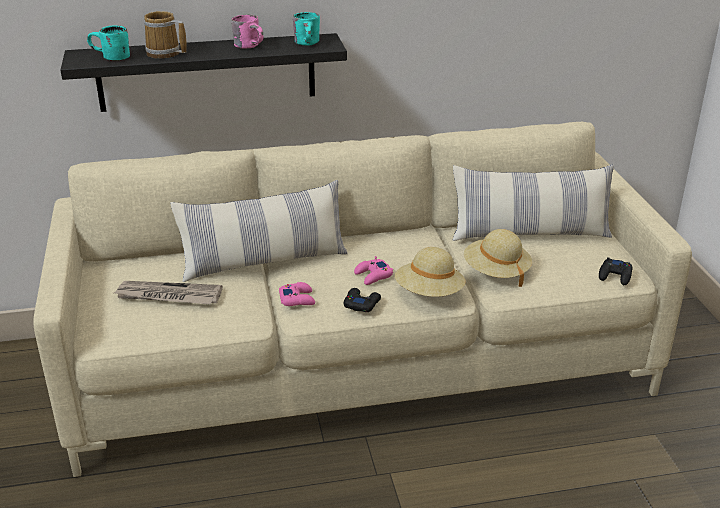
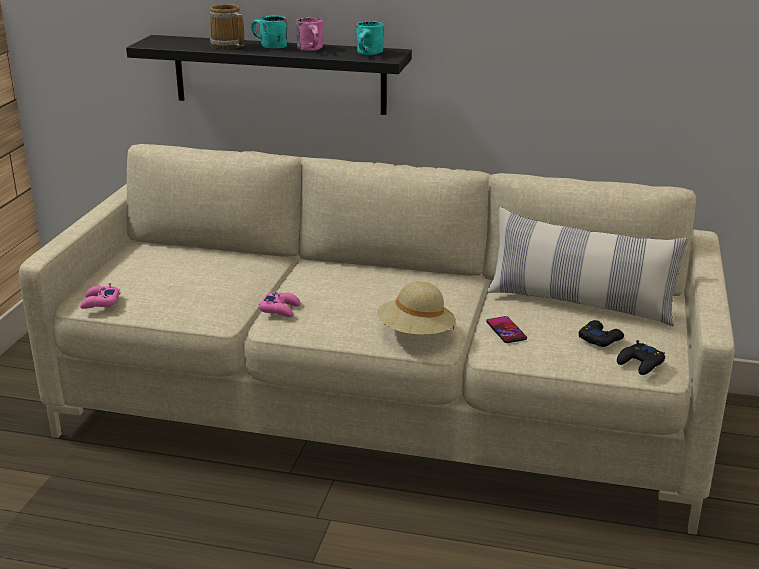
camera: 25 degrees right, 5 degrees down
(110, 58) = (177, 44): turquoise mug -> turquoise mug (268, 46)
(168, 296) = (168, 280): newspaper -> none
(264, 262) = (280, 272): pillow -> none
(361, 304) = (336, 327): black game controller -> black game controller (600, 339)
(373, 276) = (372, 305): pink game controller -> pink game controller (100, 302)
(496, 272) = (506, 330): beige hat -> phone

